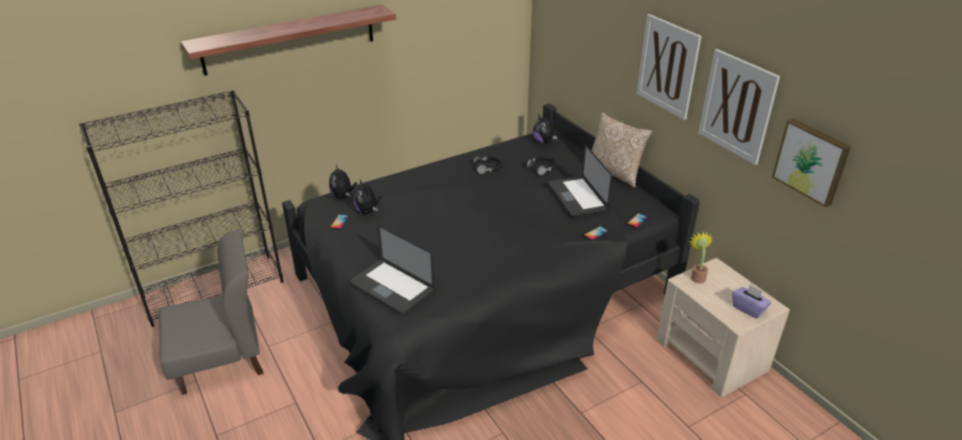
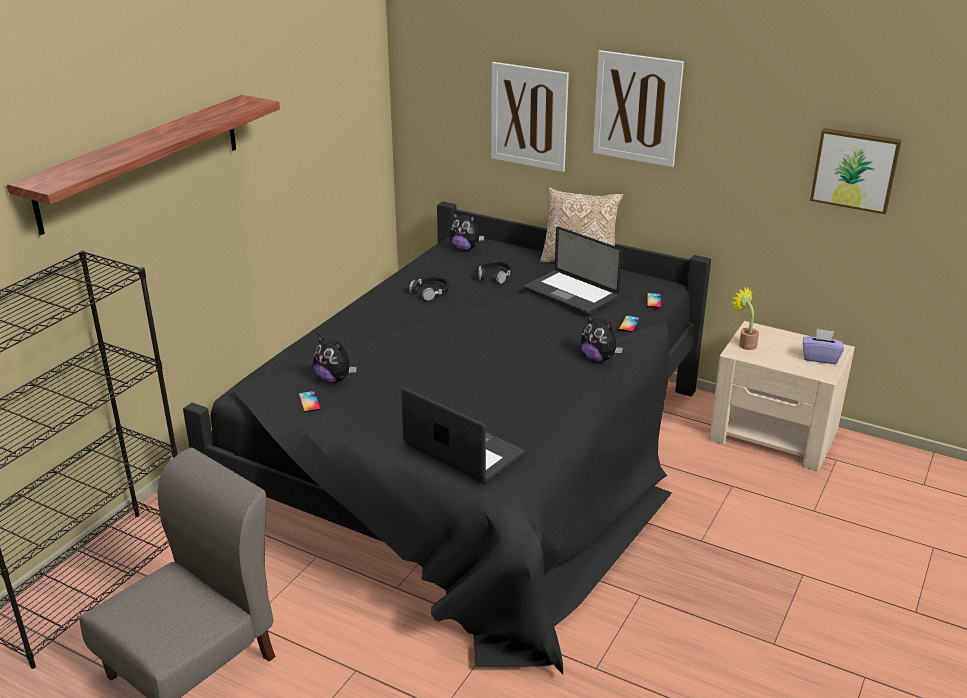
camera: 30 degrees left, 5 degrees down
(343, 196) = (280, 372): plush toy -> plush toy (599, 358)
(391, 287) = (463, 450): laptop -> laptop turned 150 degrees counterclockwise
(737, 106) = (746, 132): picture -> picture (529, 116)

